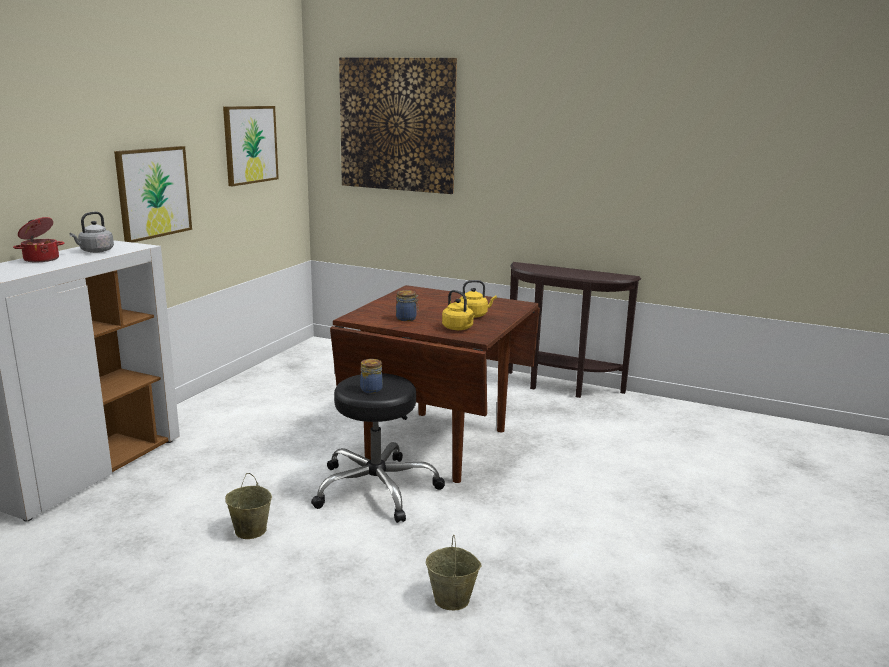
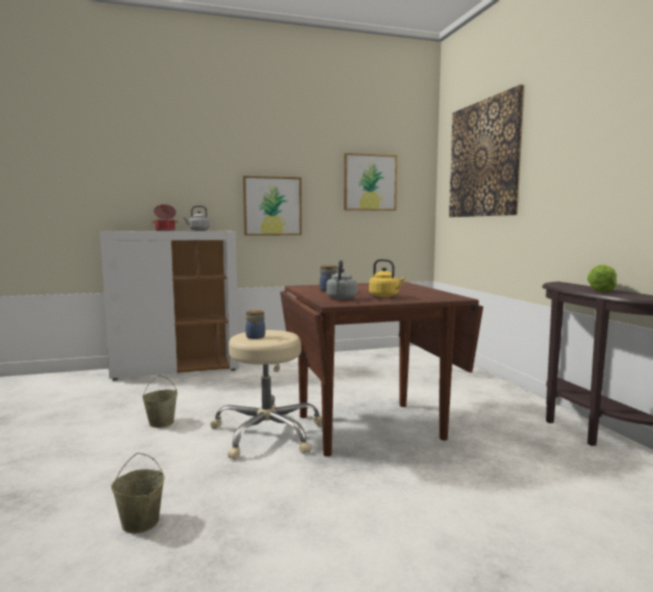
camera: 50 degrees right, 10 degrees down
(376, 488) = (268, 434): black stool -> beige stool
(458, 328) = (341, 298): yellow kettle -> grey kettle
(573, 272) = (601, 290): none -> lettuce

